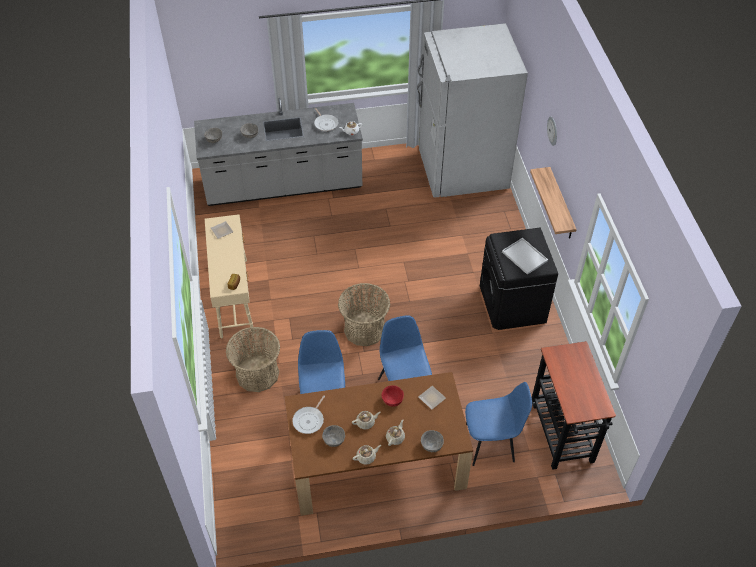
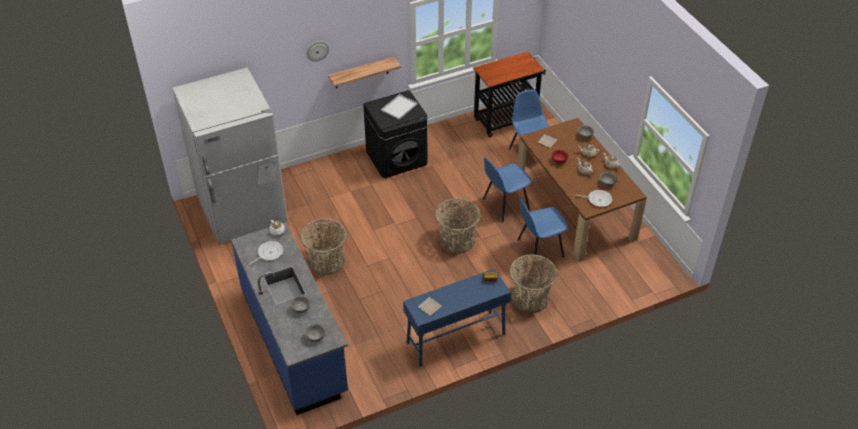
camera: 105 degrees left, 5 degrees down
(234, 297) = (455, 338): beige console table -> blue console table
(283, 185) = (294, 341): grey counter -> blue counter
(372, 219) = (326, 261): none -> basket

